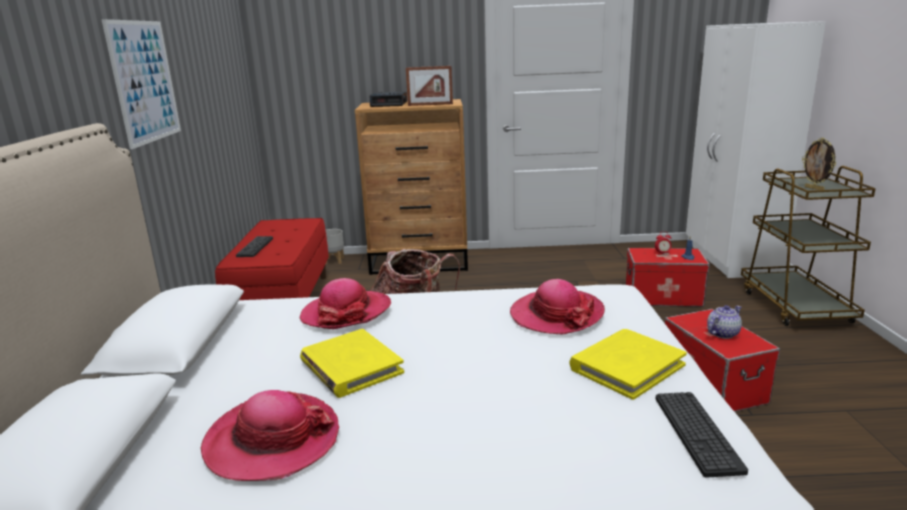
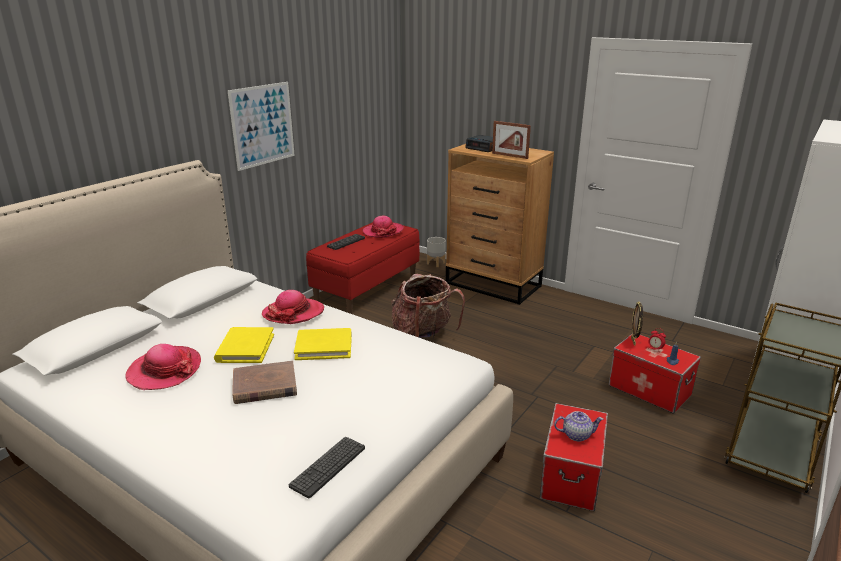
camera: 35 degrees right, 5 degrees up
(459, 392) = (265, 386): none -> brown book
(556, 315) = (394, 364): hat -> hat (383, 231)
(627, 367) = (368, 414): yellow book -> yellow book (324, 346)
(814, 188) = (800, 337): picture frame -> picture frame (633, 341)

